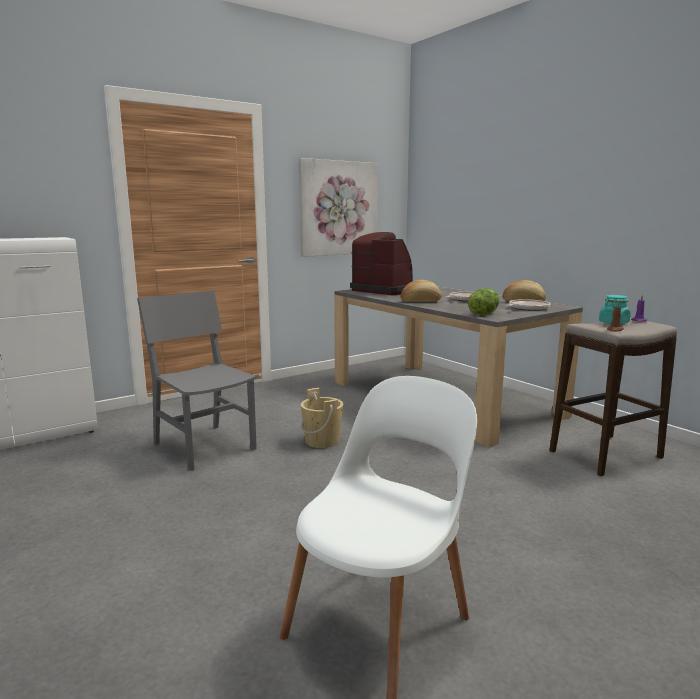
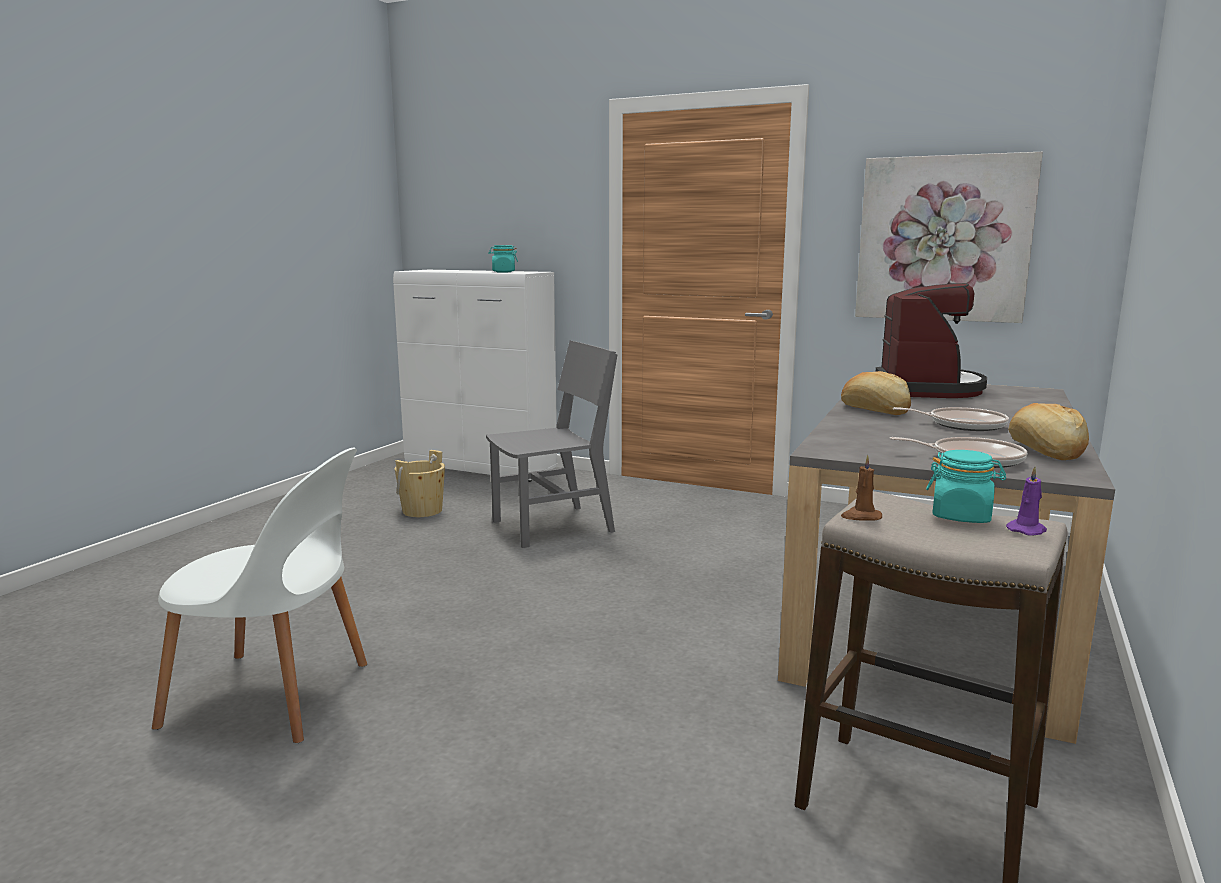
camera: 60 degrees right, 0 degrees up
(30, 238) = (503, 272): none -> turquoise jar
(204, 446) = (553, 526): grey chair -> grey chair turned 45 degrees clockwise
(322, 441) = (639, 571): beige bucket -> beige bucket (422, 511)
(483, 314) = (845, 443): lettuce -> none

